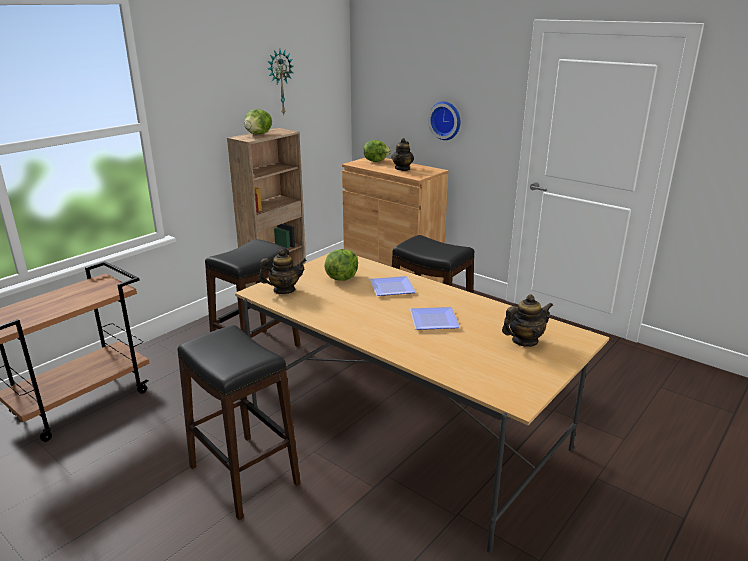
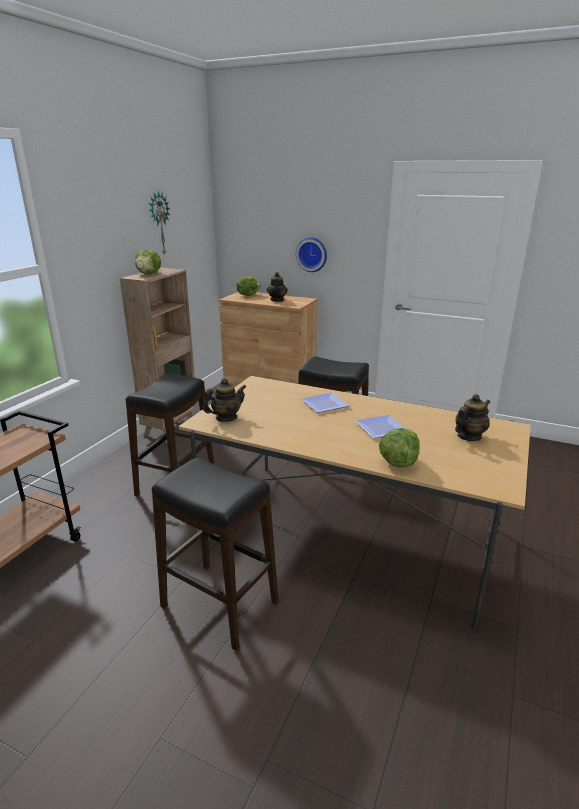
camera: 15 degrees left, 0 degrees up
(341, 278) = (272, 400): lettuce -> lettuce (398, 462)

